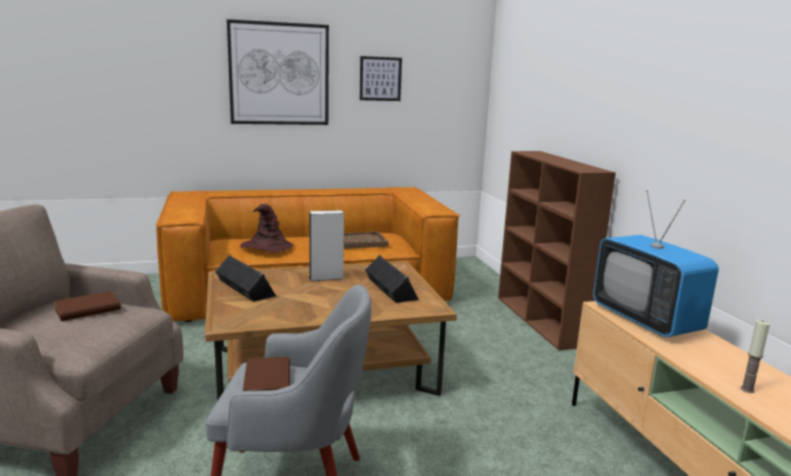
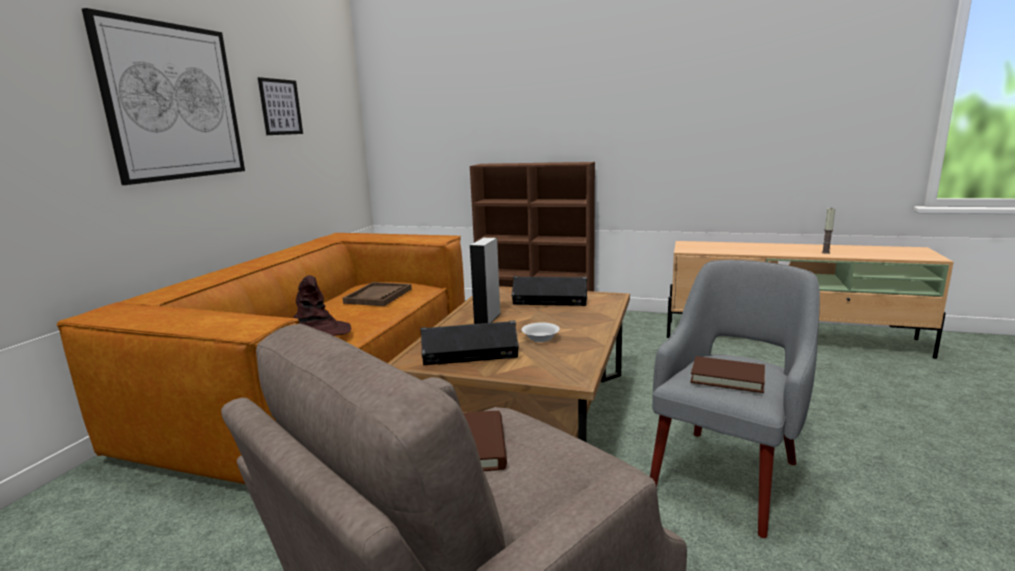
camera: 55 degrees left, 0 degrees up
(297, 301) = (540, 339): none -> white bowl
(645, 320) = (717, 248): television -> none

